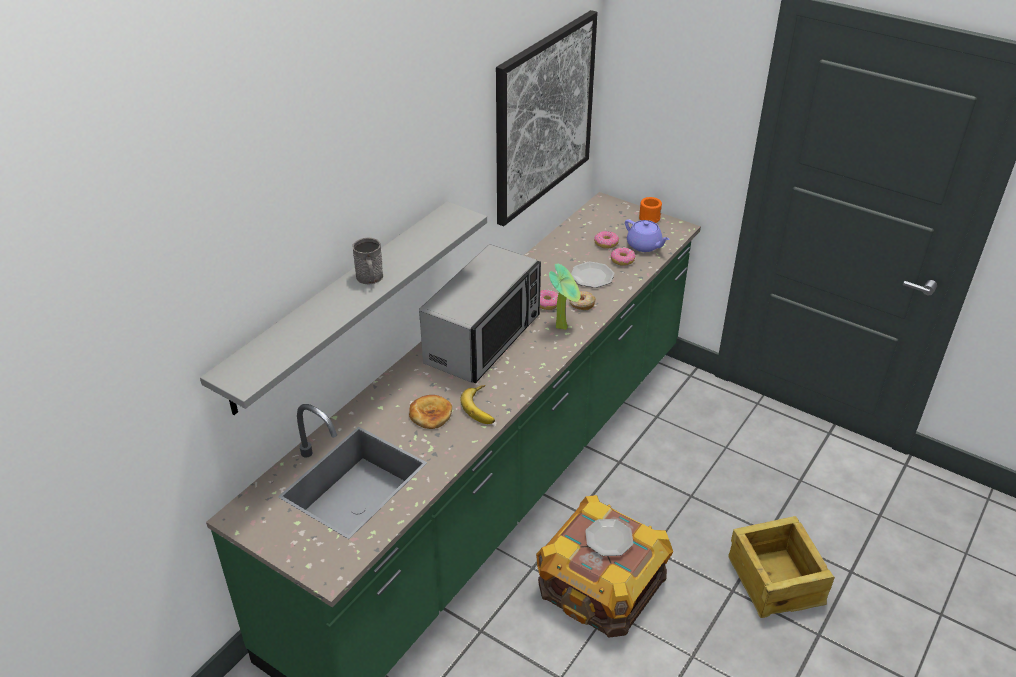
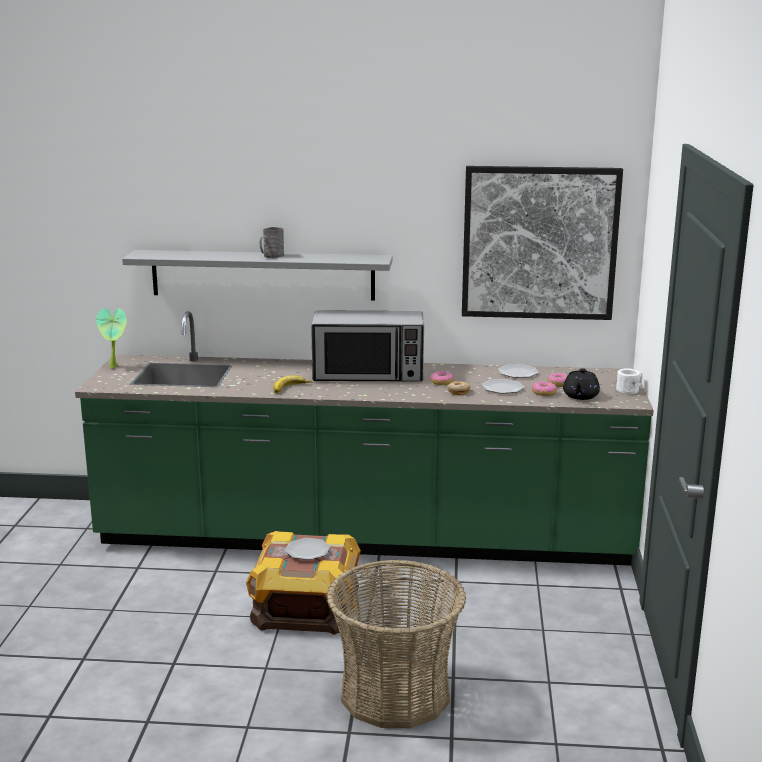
camera: 60 degrees right, 20 degrees down
(430, 414) = (267, 378): bread -> none
(559, 251) = (518, 373): none -> plate
(563, 326) = (420, 392): potted plant -> potted plant (115, 367)
(644, 246) = (580, 396): purple teapot -> black teapot
(649, 217) = (629, 390): orange mug -> white mug
(775, 579) = (395, 693): crate -> basket

